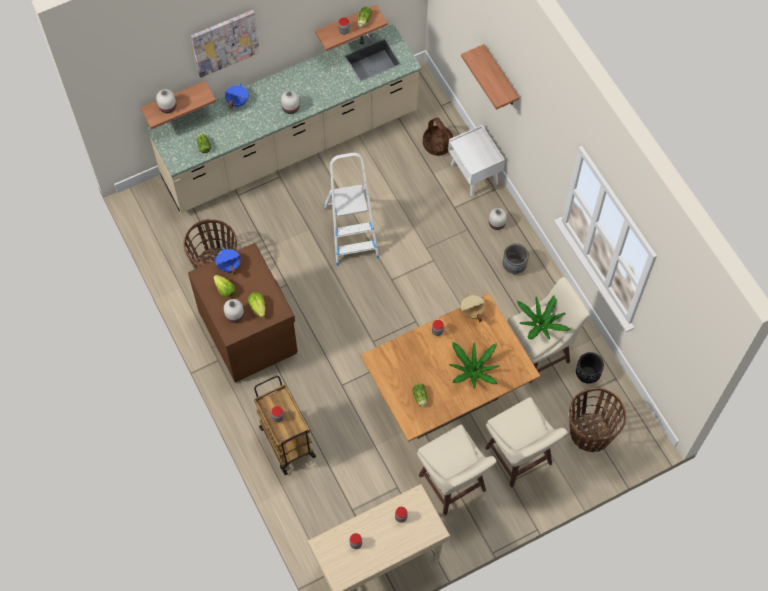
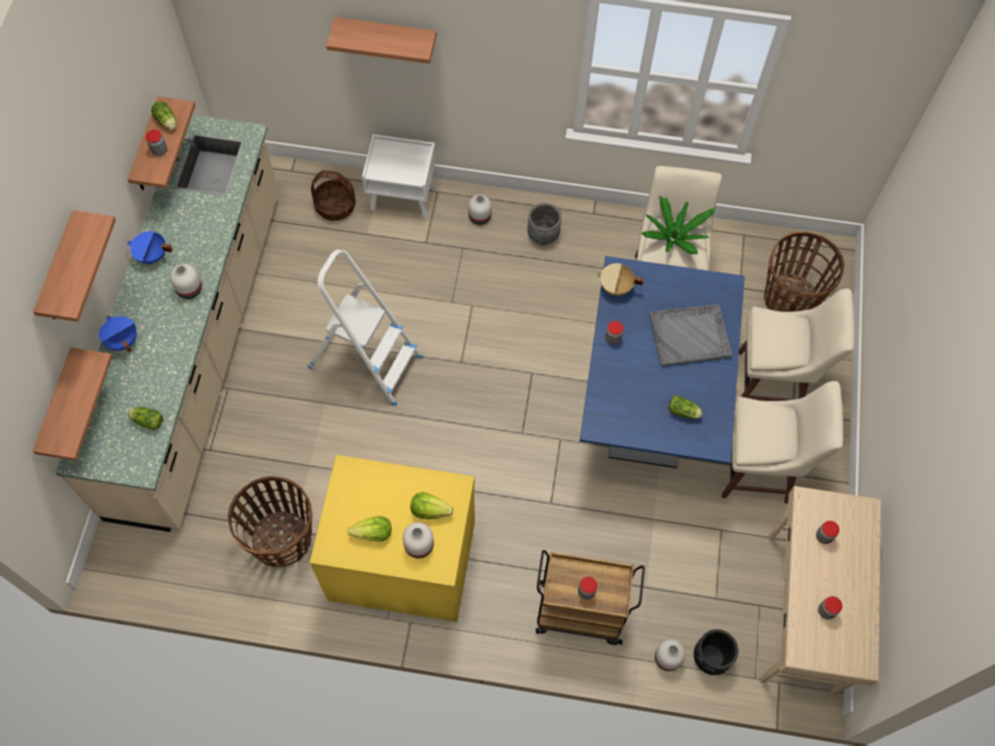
camera: 55 degrees left, 0 degrees up
(167, 107) = (64, 418): white vase -> white vase (667, 659)
(225, 42) = (60, 271): picture -> shelf
(229, 266) = (343, 506): blue cooking pot -> blue cooking pot (152, 256)
(249, 332) = (401, 559): brown washing machine -> yellow washing machine
(446, 398) = (648, 405): brown dining table -> blue dining table
(473, 371) = (690, 336): potted plant -> grey tray
(587, 374) = (721, 256): black planter -> black planter (711, 658)

